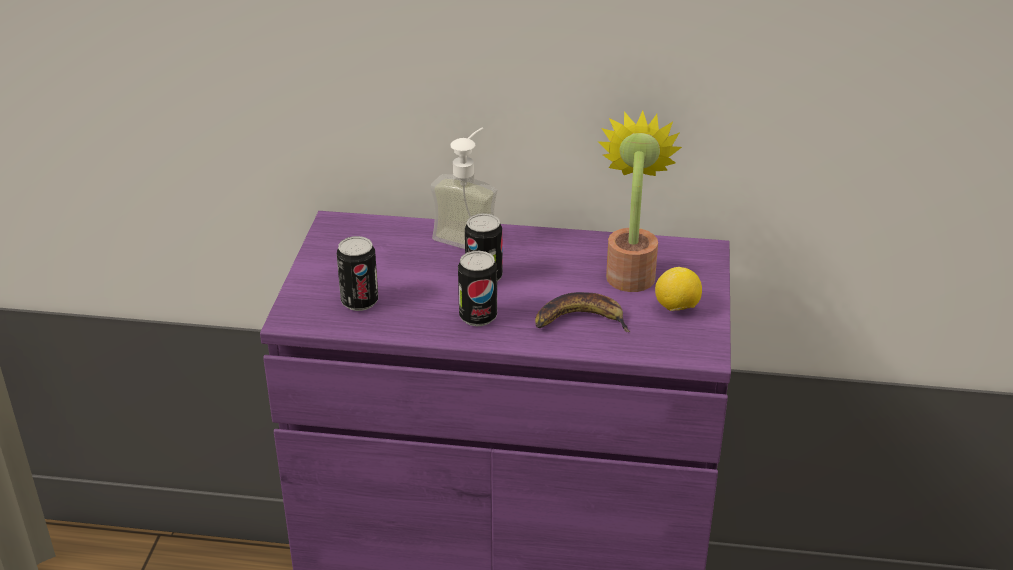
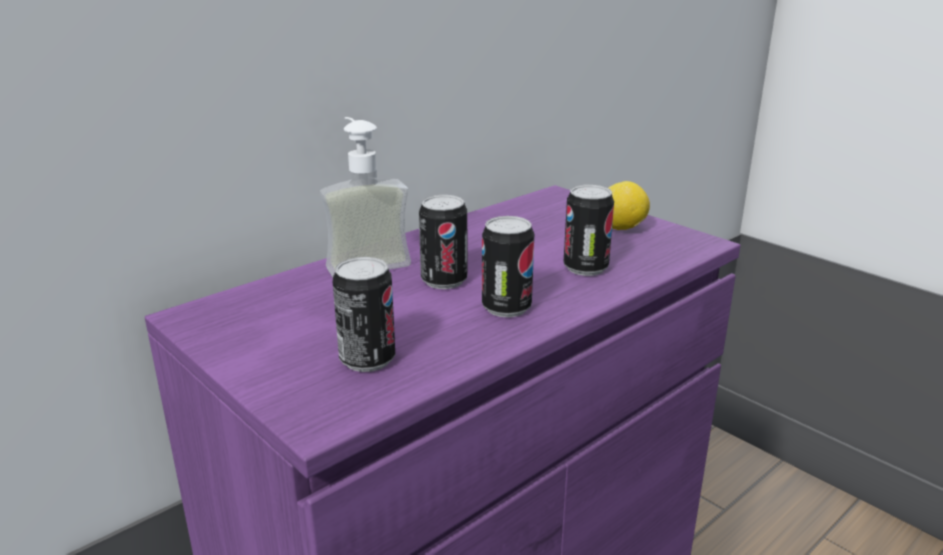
camera: 50 degrees left, 10 degrees down
(579, 321) = (585, 268): banana -> can
(631, 271) = (542, 225): potted plant -> none

